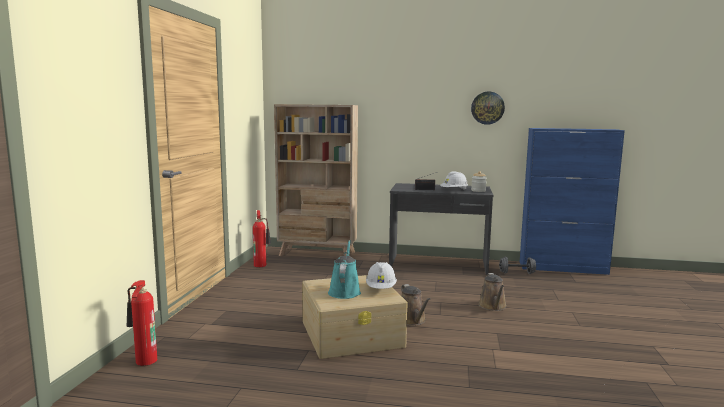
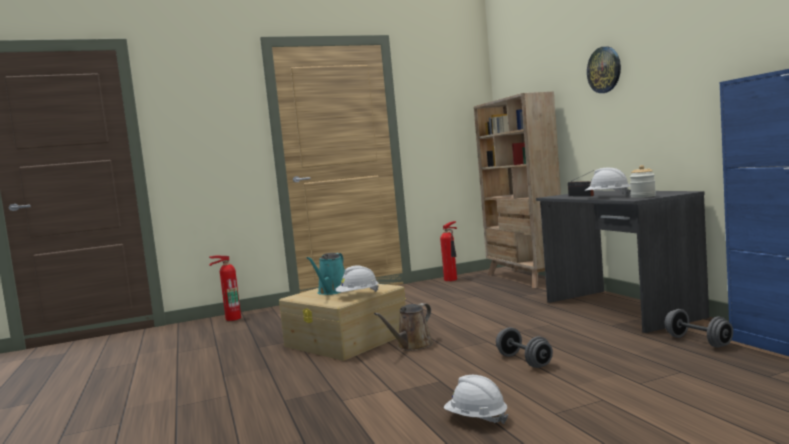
camera: 60 degrees right, 5 degrees down
(344, 291) = (332, 291): turquoise watering can -> turquoise watering can turned 135 degrees clockwise
(487, 108) = (692, 59): wall clock -> wall clock (604, 70)
(493, 306) = (524, 361): brown watering can -> grey dumbbell
(570, 342) = (476, 419): none -> white hard hat

